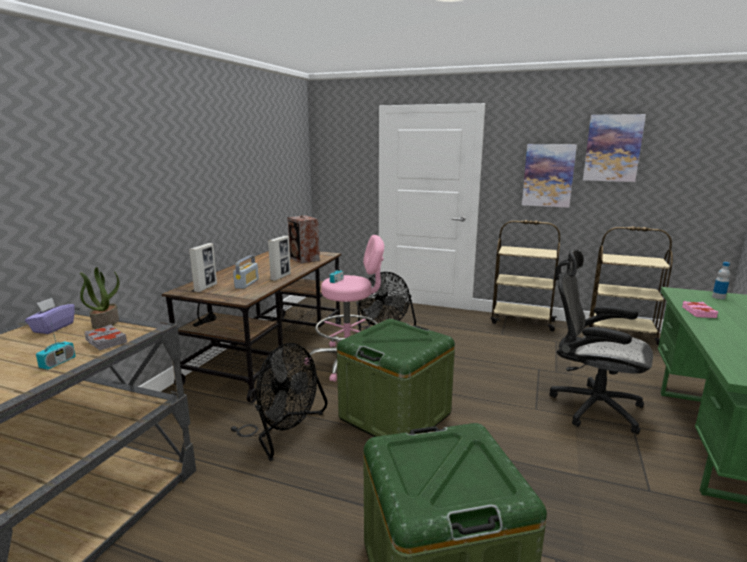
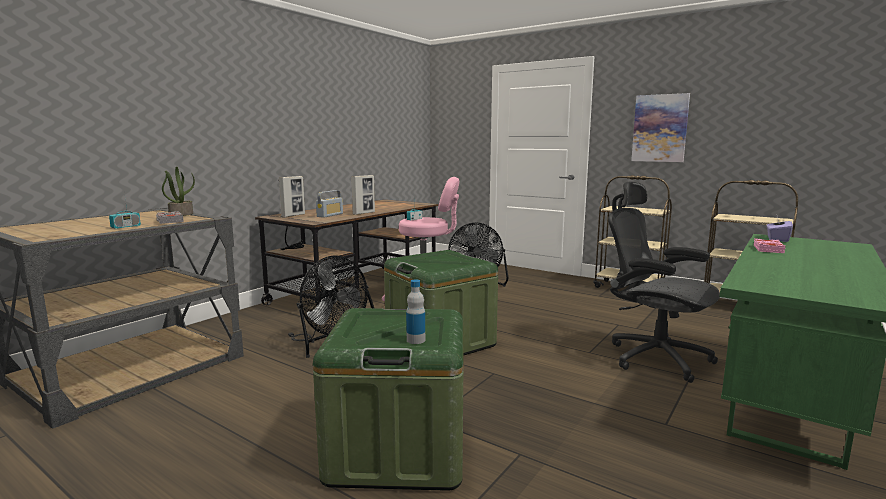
camera: 15 degrees right, 5 degrees down
(53, 328) = (143, 215): purple tissue box -> purple tissue box (777, 239)
(304, 259) = (399, 205): speaker -> none
(612, 148) = (730, 95): picture -> none
(718, 297) = (813, 242): bottle -> bottle (416, 340)

